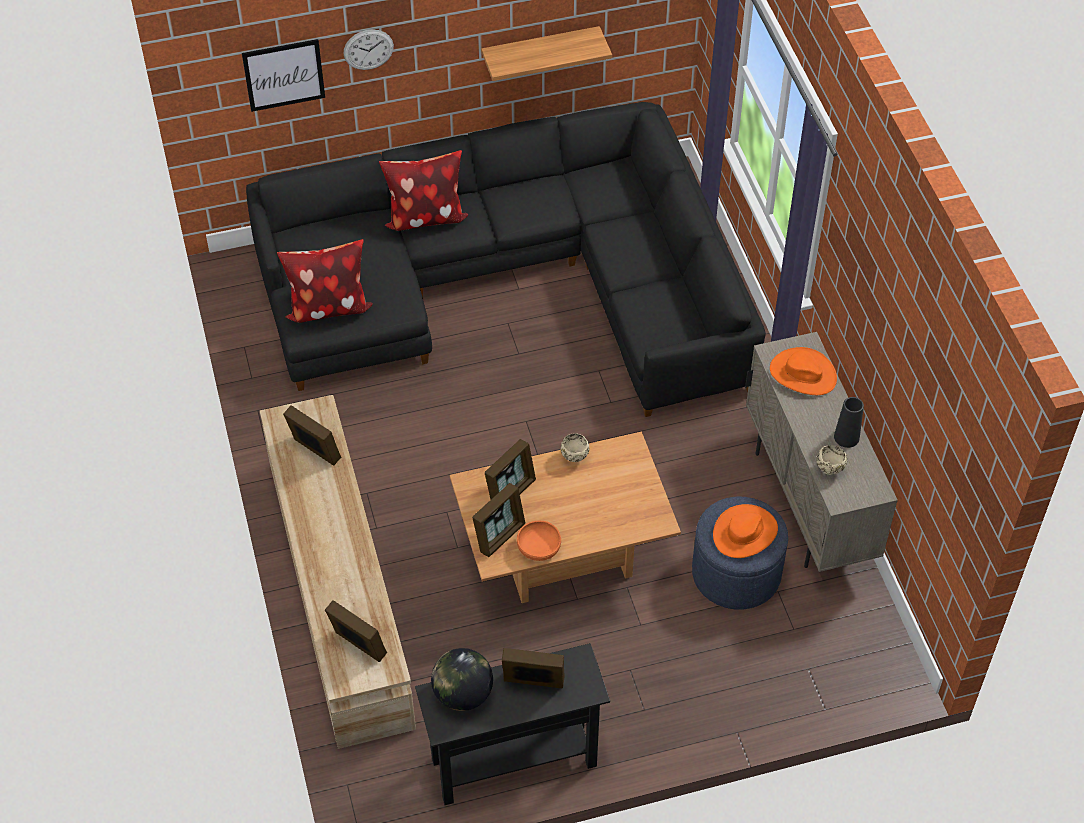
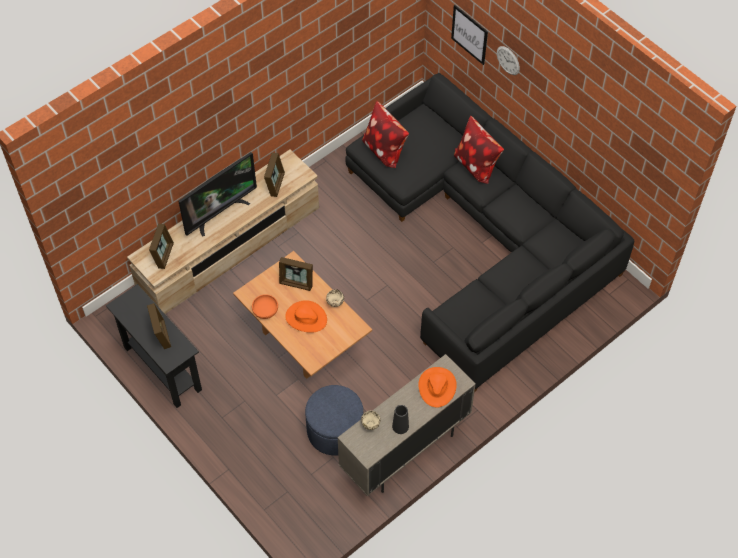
camera: 65 degrees right, 5 degrees up
(323, 542) = (219, 213): none -> television
(463, 694) = (141, 306): globe -> none
(500, 535) = (264, 289): picture frame -> none
(540, 52) = (586, 147): shelf -> none
(745, 533) = (333, 410): orange hat -> orange hat (306, 318)

